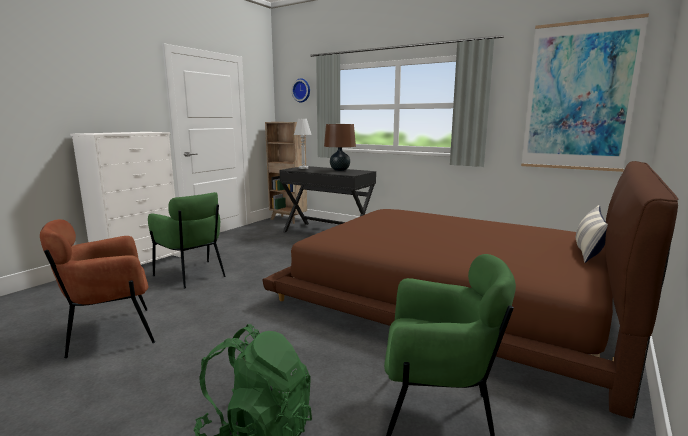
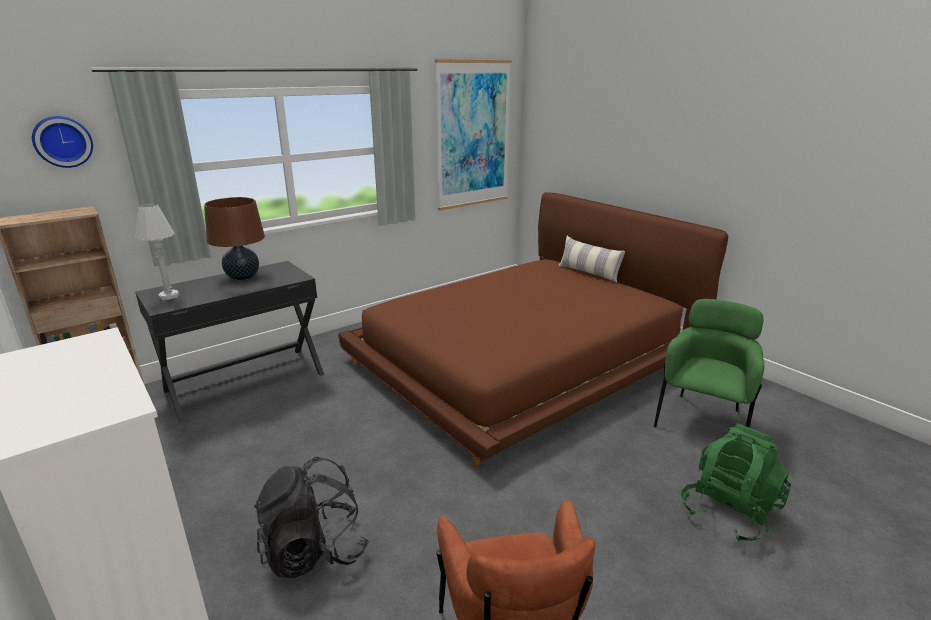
camera: 70 degrees left, 10 degrees up
(193, 275) = (314, 551): green armchair -> black backpack

